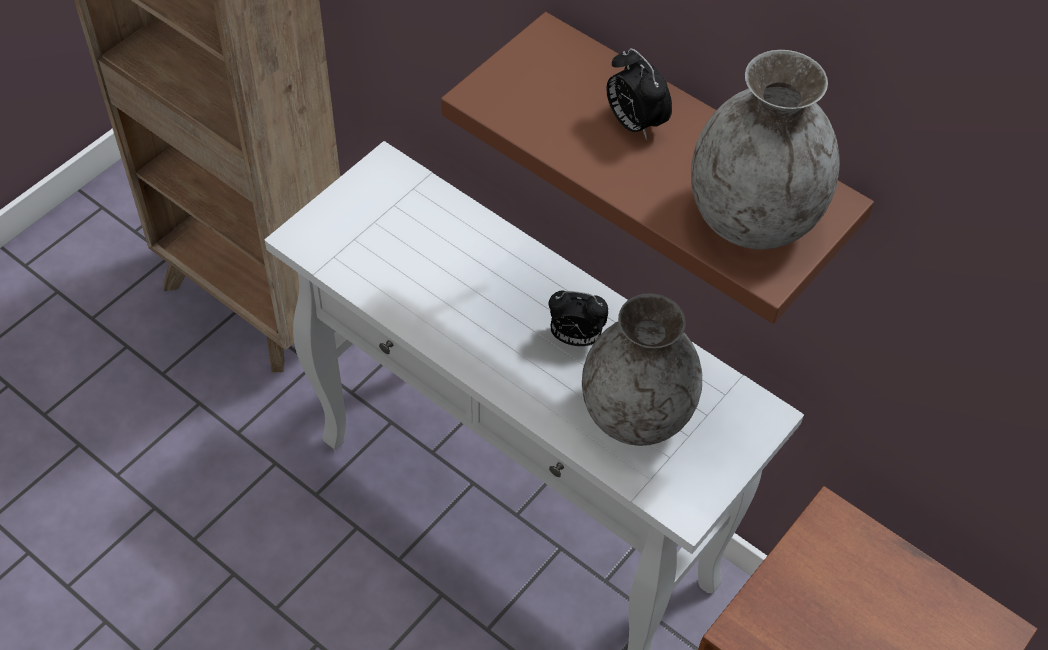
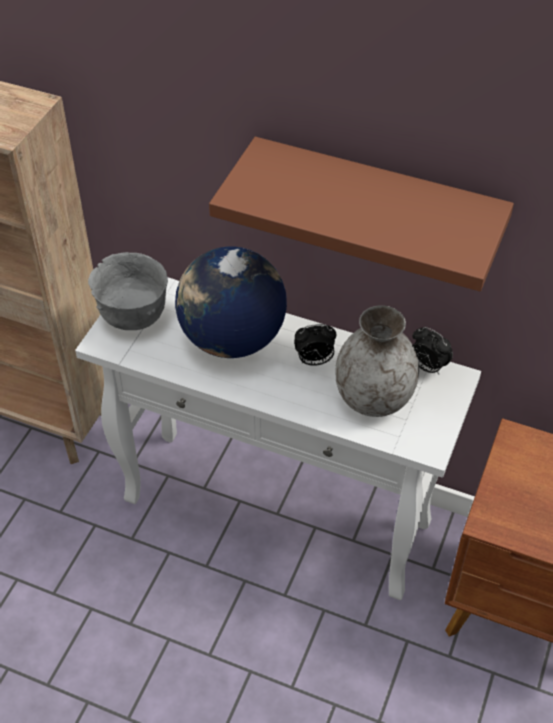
camera: 15 degrees left, 5 degrees down
(357, 211) = (133, 316): none -> grey bowl
(475, 278) = (232, 339): none -> globe
(633, 123) = (343, 190): alarm clock -> alarm clock (427, 367)
(754, 219) = (444, 229): grey vase -> none

